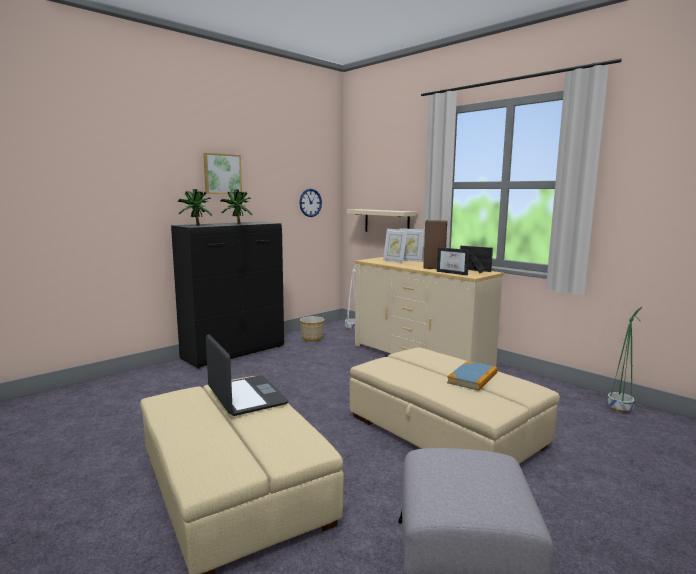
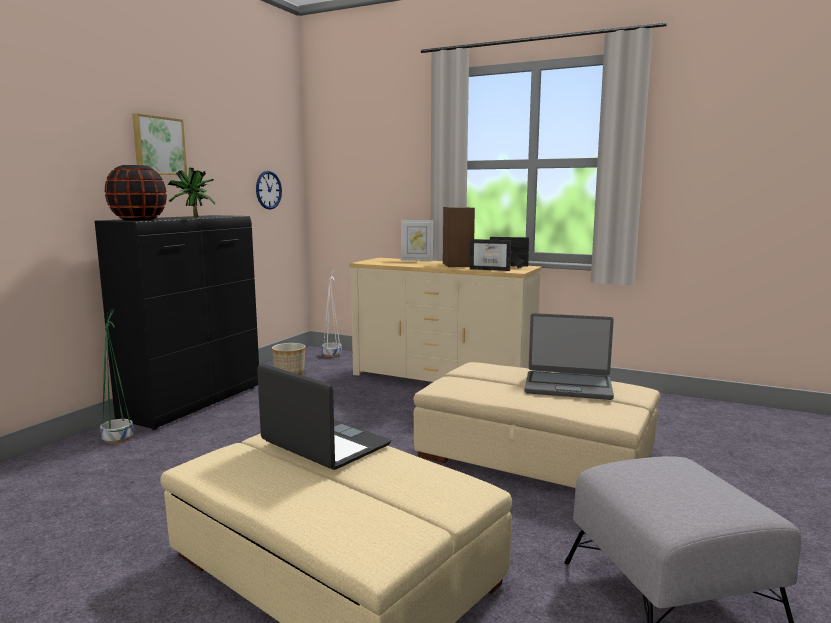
camera: 20 degrees left, 0 degrees up
(196, 225) = (138, 220): potted plant -> black vase
(386, 222) = (373, 213): beige shelf -> none
(394, 261) = (400, 261): picture frame -> none
(472, 378) = (568, 386): book -> laptop
(620, 408) = (682, 405): green planter -> green planter (118, 438)

